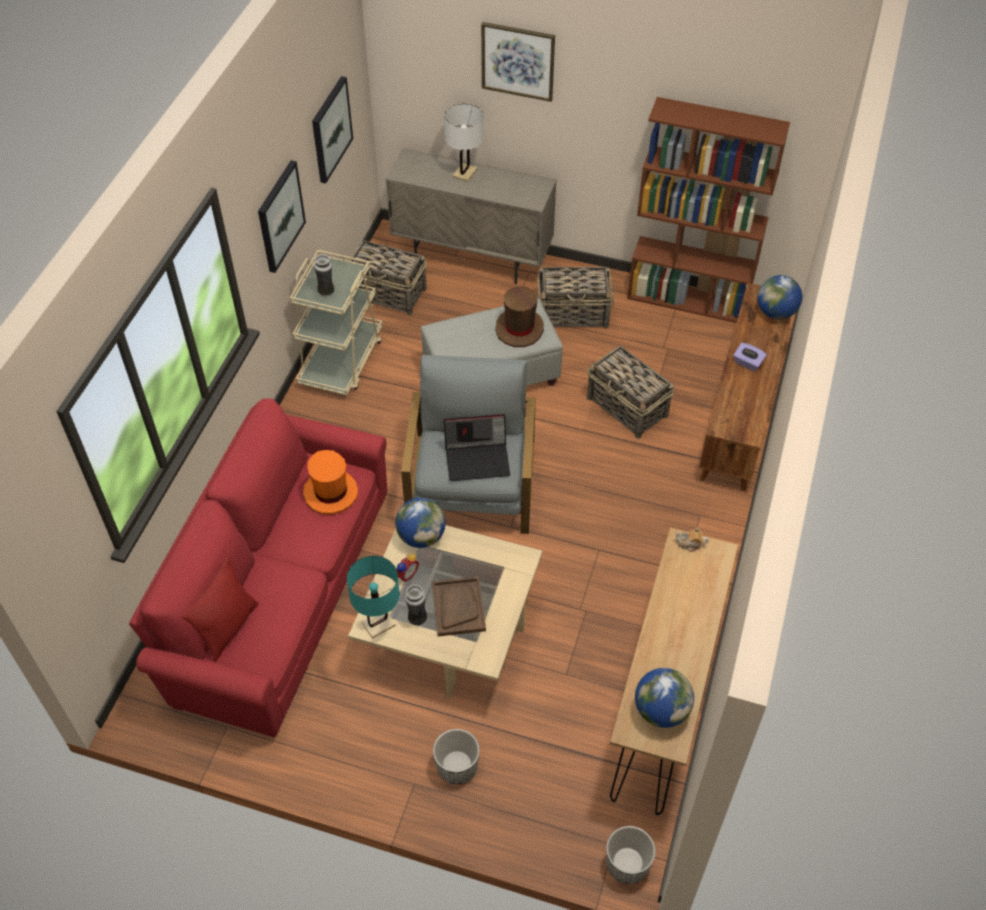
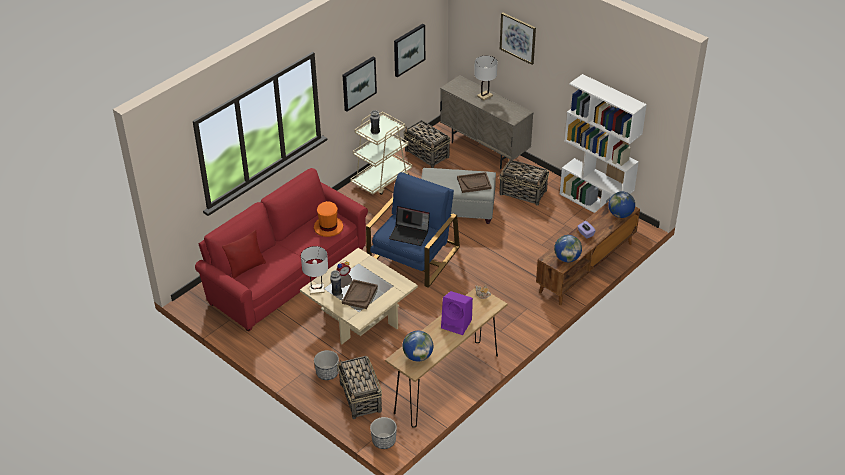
camera: 25 degrees right, 10 degrees down
(378, 624) = (317, 289): turquoise table lamp -> white table lamp
(421, 536) = (361, 260): globe -> globe (567, 258)
(472, 485) = (414, 256): grey armchair -> blue armchair
(519, 329) = (474, 183): brown hat -> brown tray
(627, 407) = (522, 246): basket -> basket (360, 398)
(685, 617) = (457, 324): none -> purple speaker
(689, 299) = (595, 205): brown bookcase -> white bookcase

